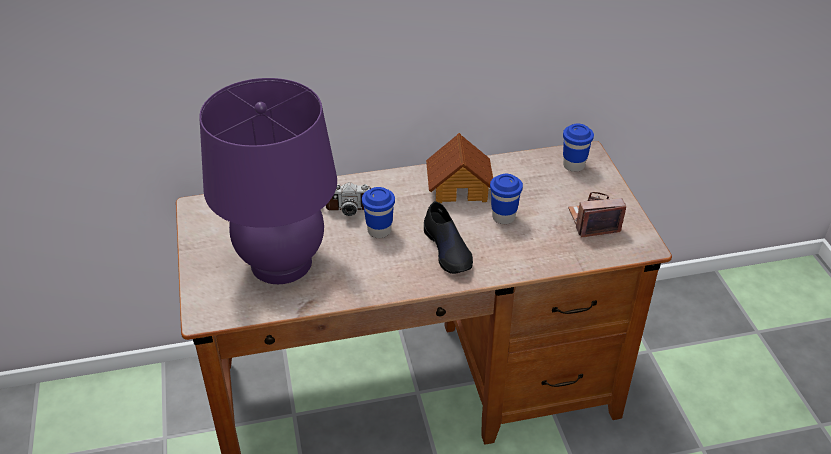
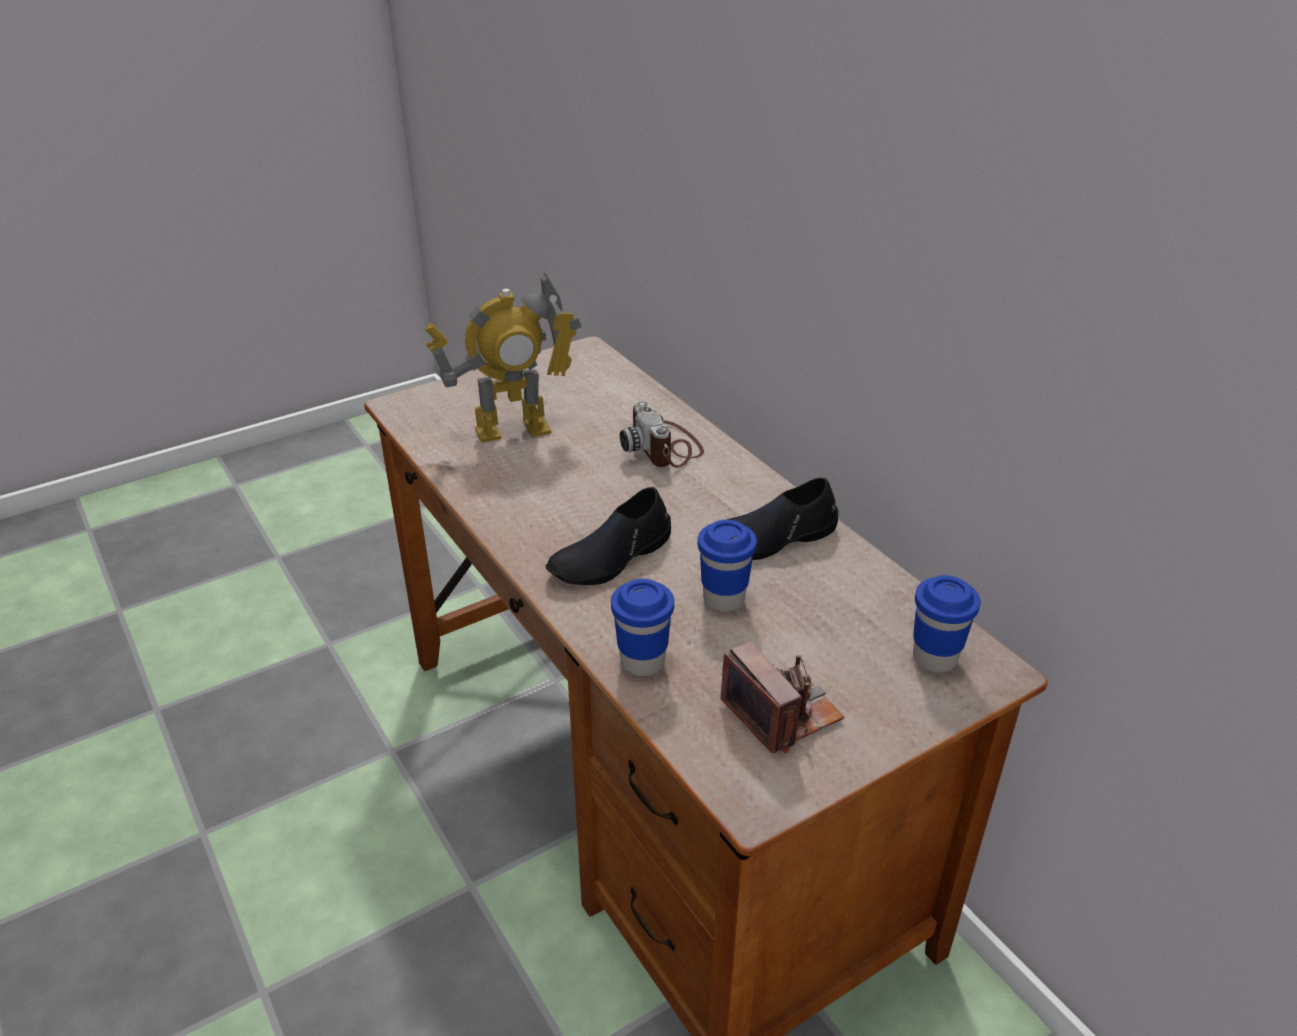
camera: 70 degrees right, 5 degrees down
(281, 263) = (513, 429): purple table lamp -> toy robot
(379, 231) = (617, 488): blue cup -> blue cup (642, 662)
(460, 187) = (771, 538): toy house -> black shoe

